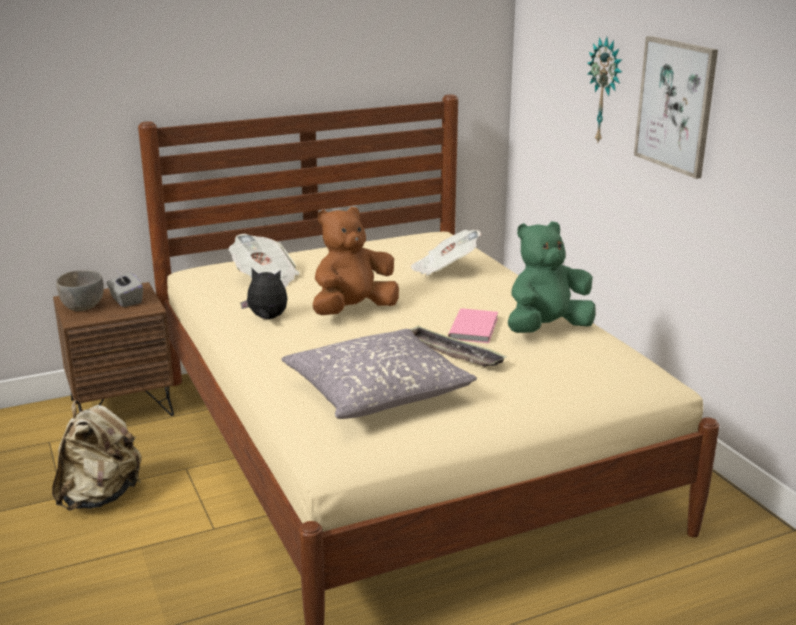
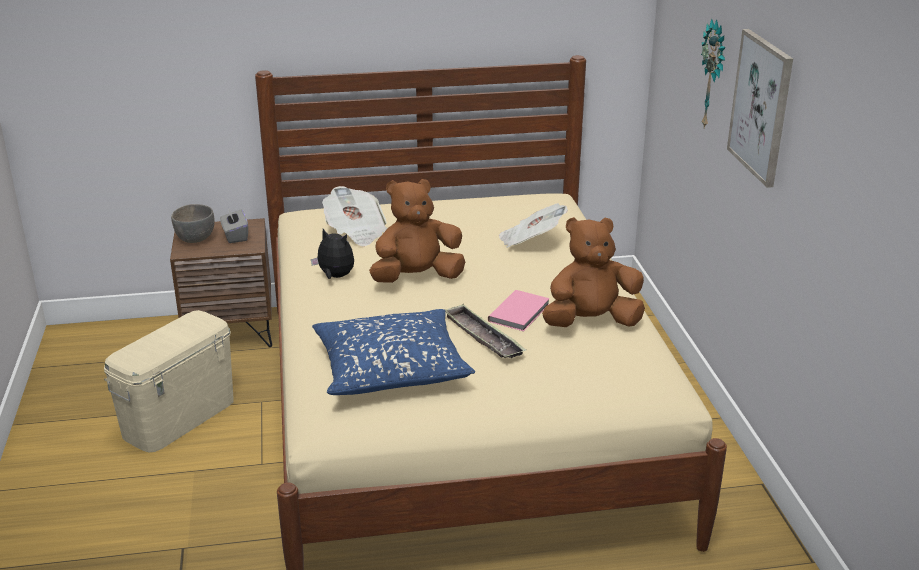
camera: 15 degrees right, 5 degrees up
(100, 497) = (179, 417): beige backpack -> beige storage box
(377, 391) = (391, 368): grey pillow -> blue pillow
(546, 329) = (591, 322): green plush toy -> brown plush toy

